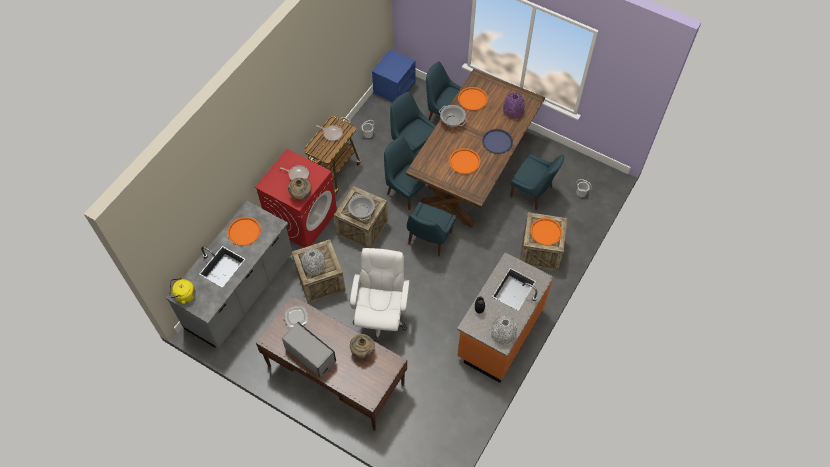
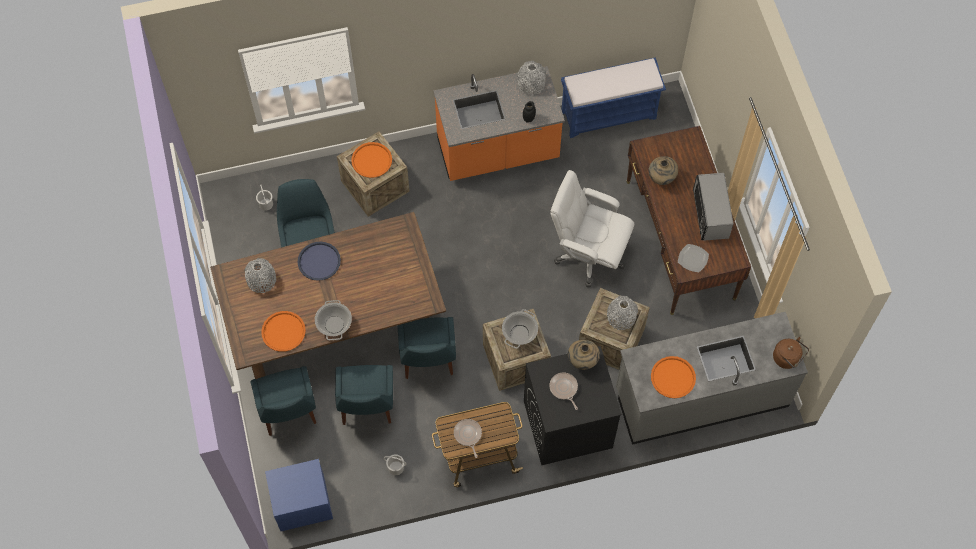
camera: 135 degrees left, 5 degrees up
(184, 295) = (787, 358): yellow kettle -> brown kettle
(302, 219) = (567, 425): red washing machine -> black washing machine
(381, 317) = (588, 255): white office chair -> white office chair turned 60 degrees clockwise
(429, 239) = (464, 289): blue chair -> none
(460, 422) = (609, 114): none -> blue bench
(464, 161) = (376, 269): orange tray -> none
(513, 111) = (261, 280): purple vase -> grey vase

